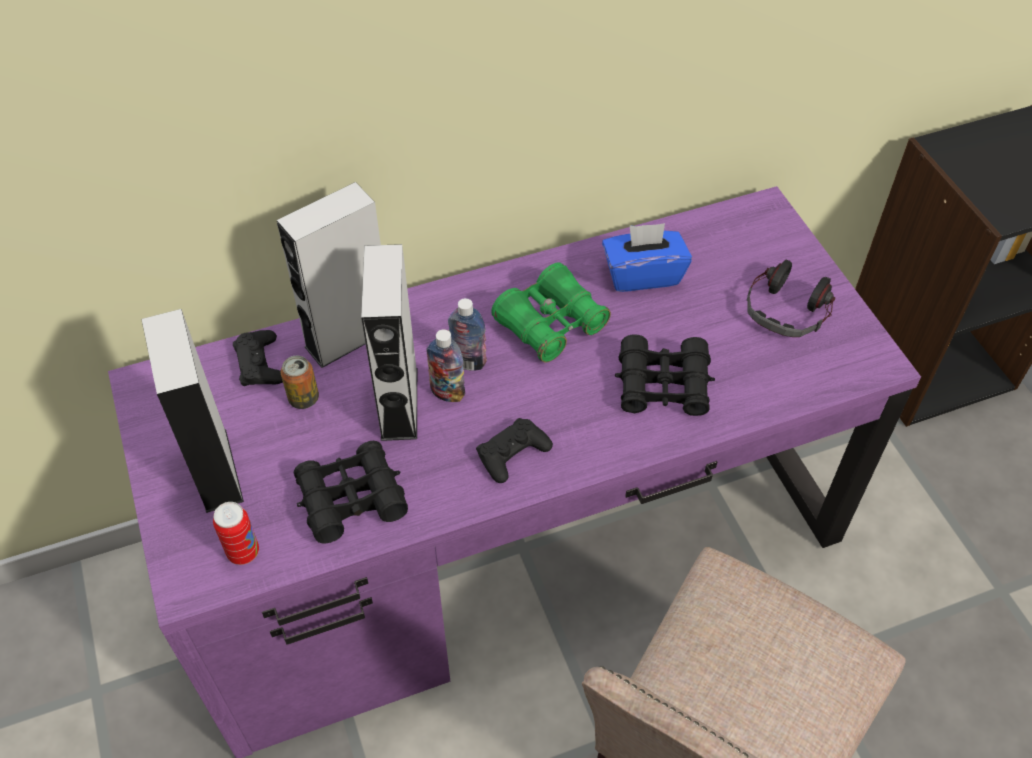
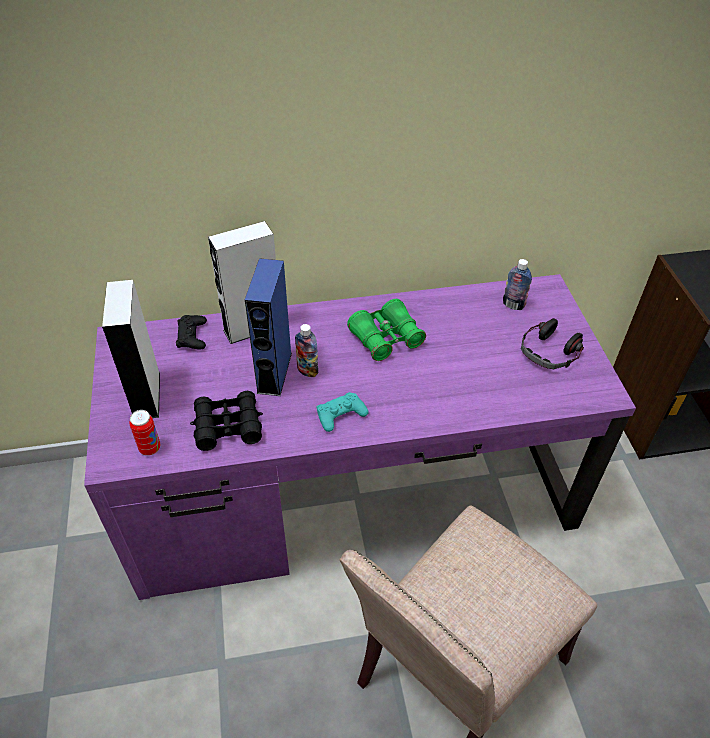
camera: 10 degrees right, 5 degrees down
(303, 398) = (214, 361): can -> none
(399, 403) = (274, 372): grey speaker -> blue speaker
(468, 362) = (326, 354): bottle -> bottle (513, 305)
(513, 453) = (341, 414): black game controller -> turquoise game controller
(642, 274) = (455, 316): blue tissue box -> none
(663, 384) = (453, 386): black binoculars -> none

